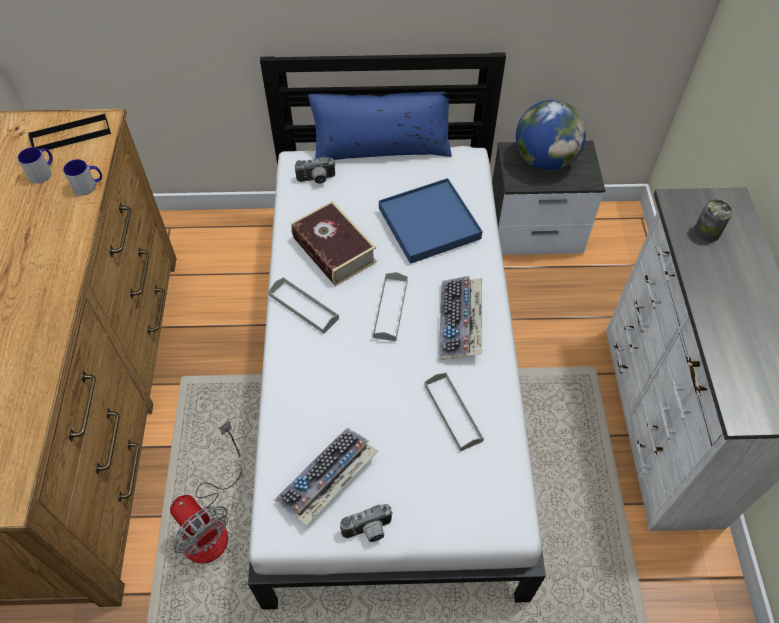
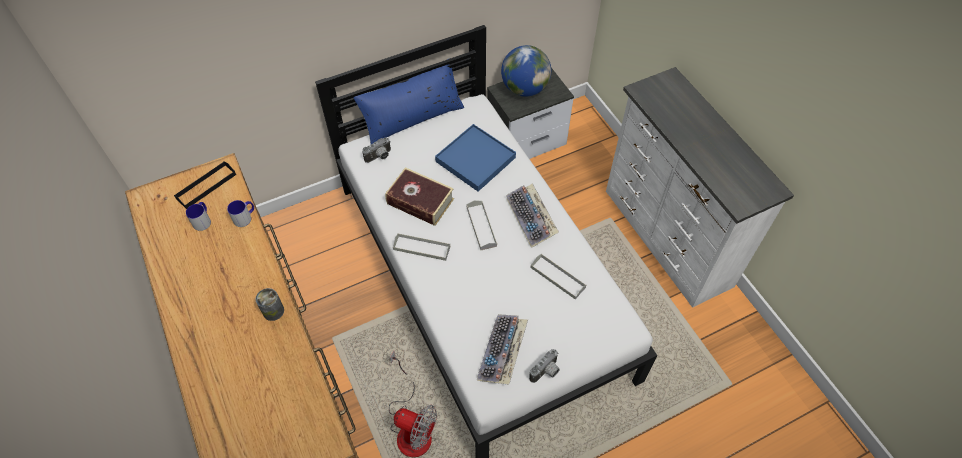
camera: 25 degrees left, 0 degrees up
(706, 232) = (667, 103): can -> can (273, 311)

